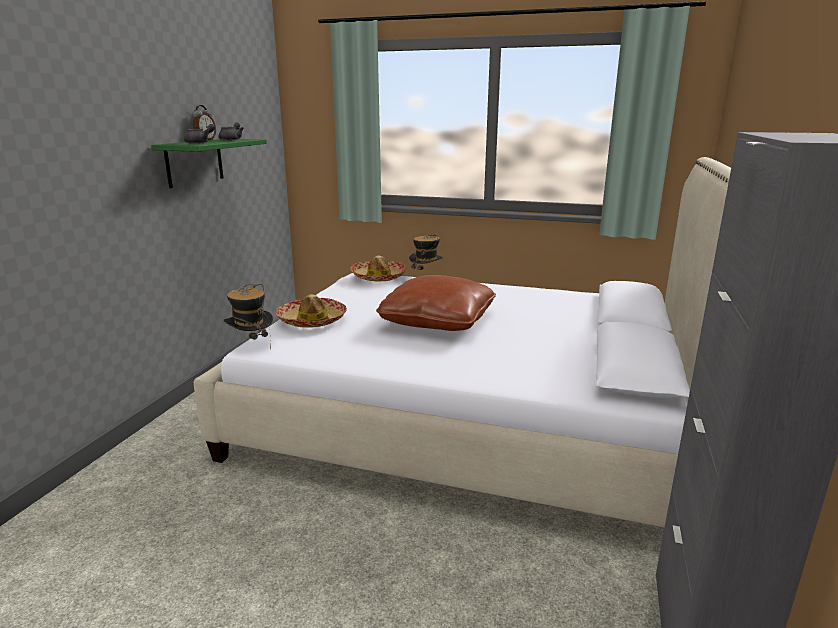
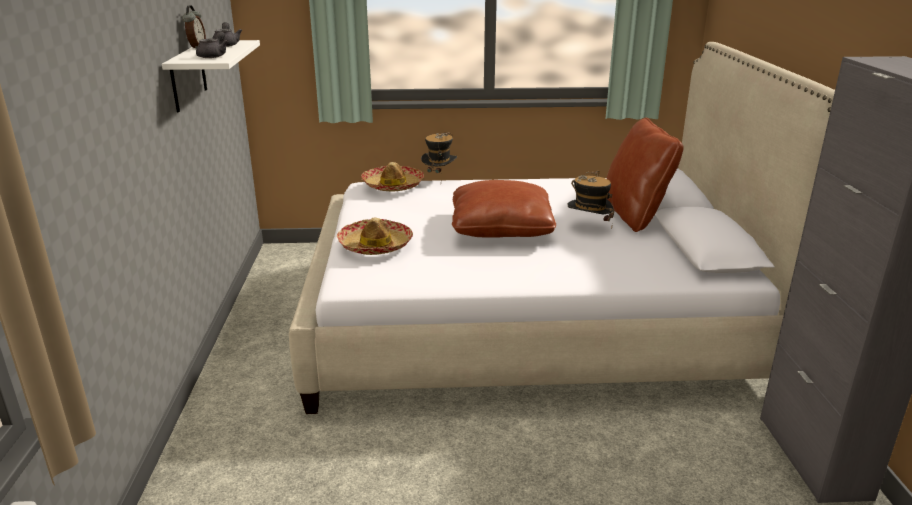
camera: 20 degrees left, 5 degrees up
(194, 162) = (188, 76): green shelf -> white shelf
(251, 345) = (340, 282): hat -> hat (588, 228)
(584, 328) = (635, 215): none -> brown pillow

